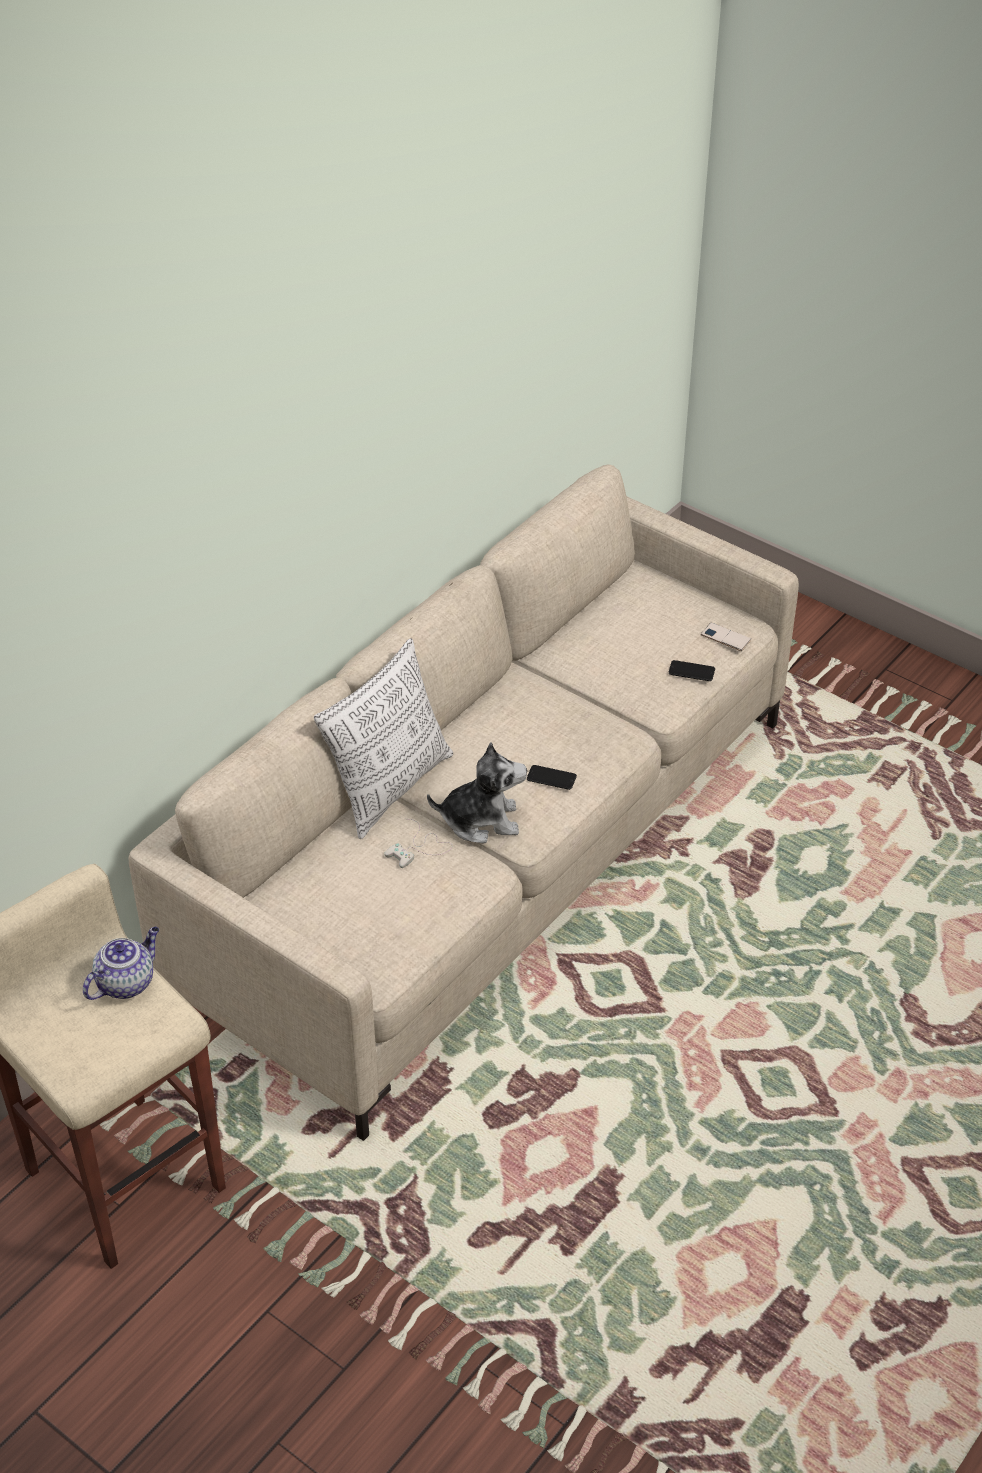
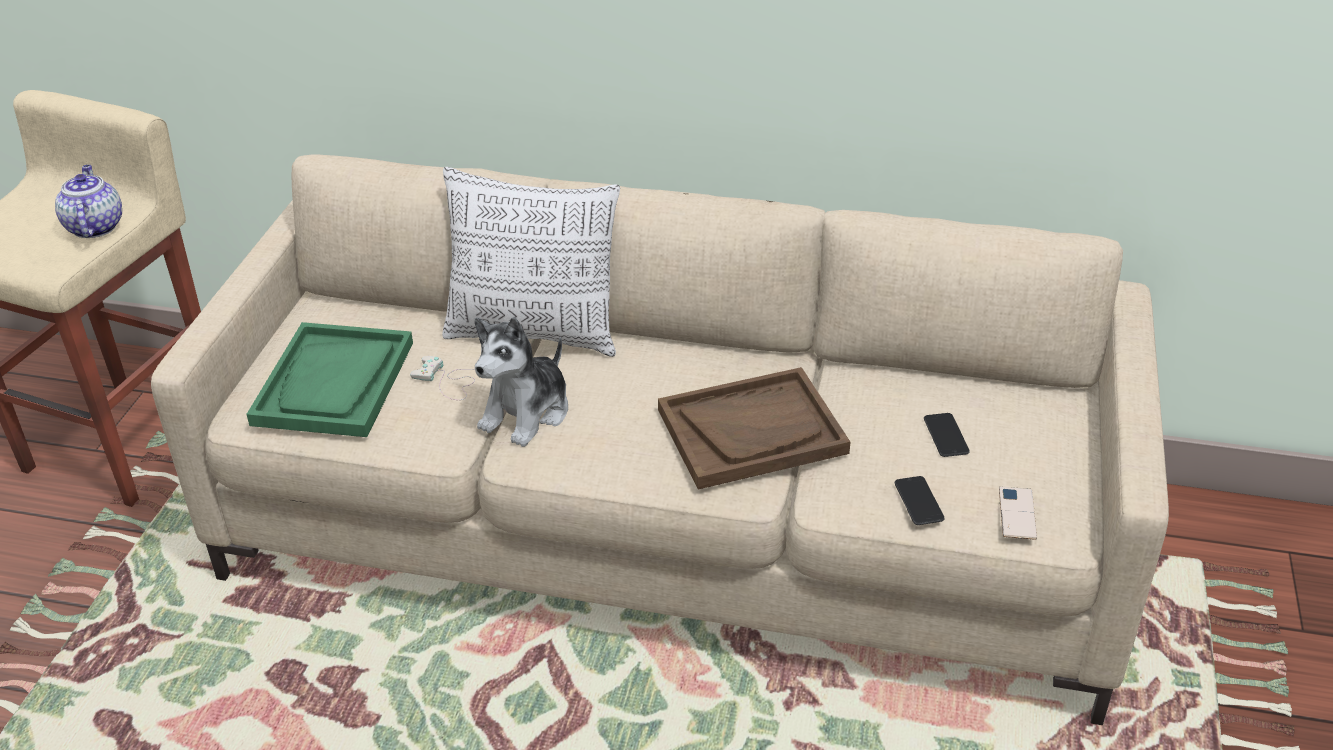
camera: 65 degrees right, 5 degrees down
(126, 982) = (94, 227): teapot -> teapot turned 120 degrees counterclockwise
(377, 913) = (334, 383): none -> green tray
(481, 820) = (527, 413): plush toy -> plush toy turned 60 degrees clockwise
(551, 778) = (626, 441): phone -> phone (946, 436)
(581, 716) = (752, 431): none -> brown tray

